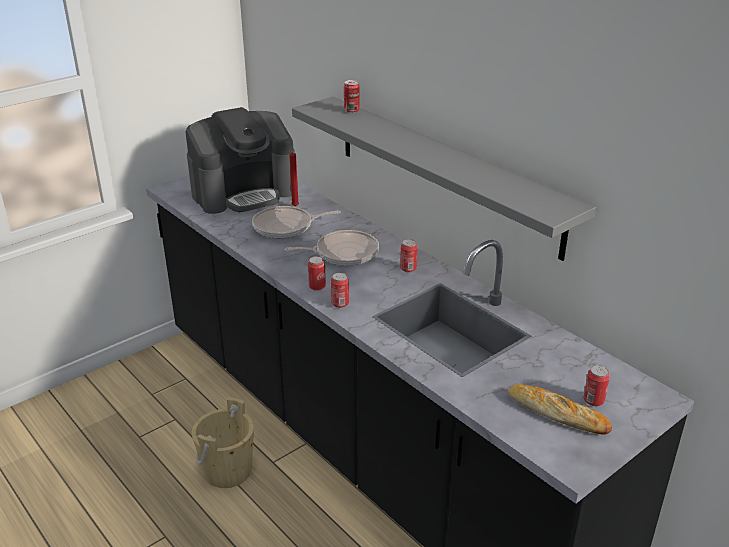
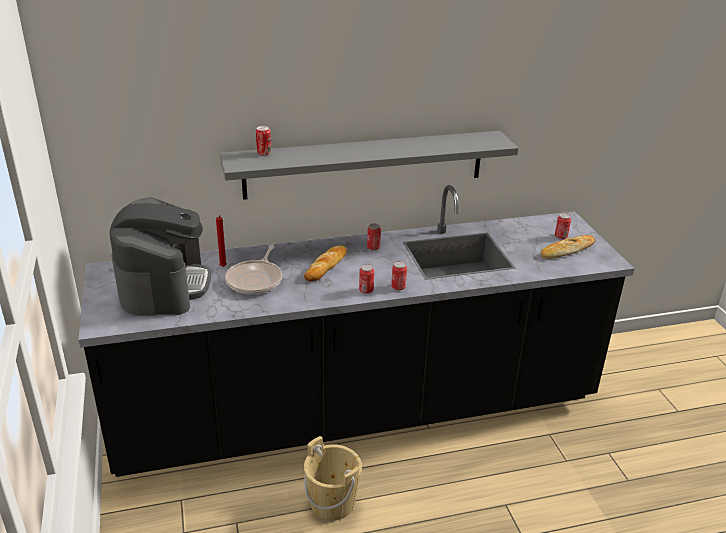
camera: 65 degrees left, 0 degrees up
(343, 253) = (326, 266): frying pan -> bread

